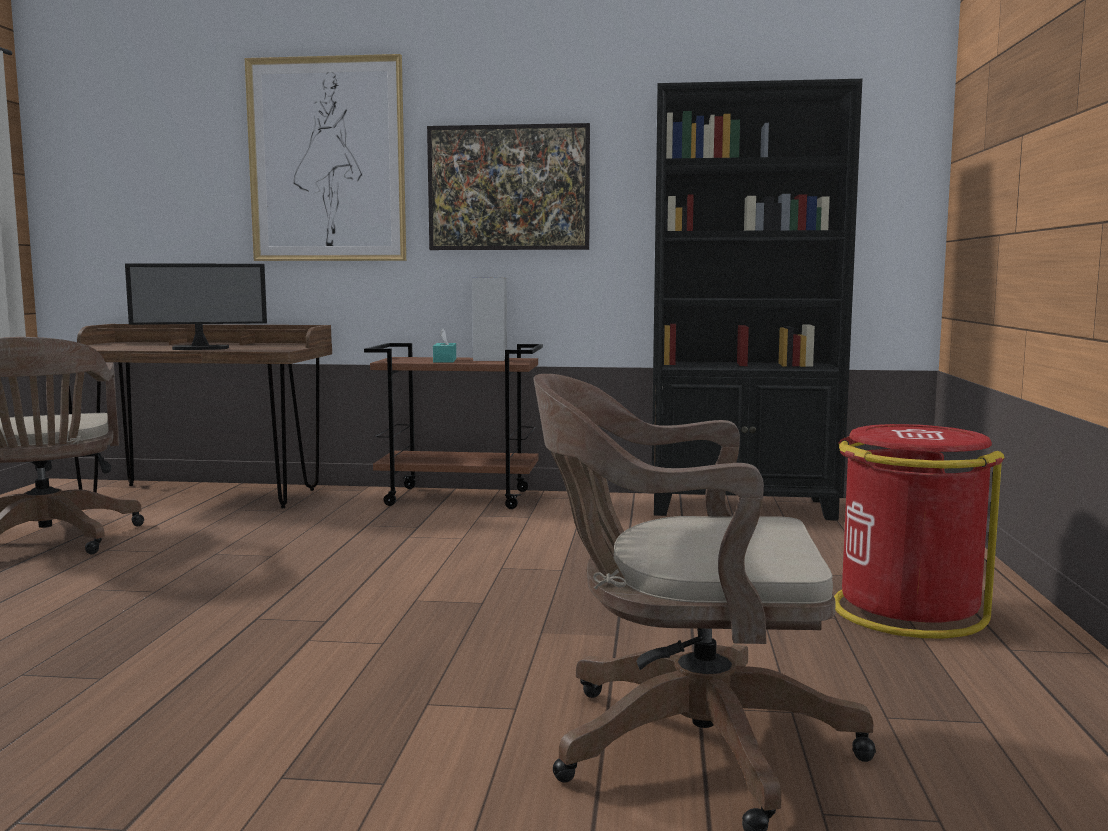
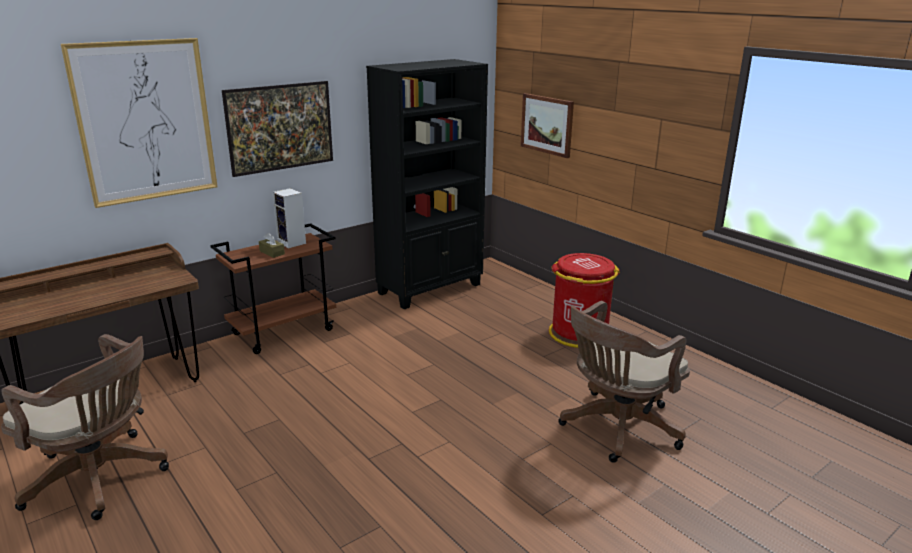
camera: 45 degrees left, 15 degrees up
(200, 348) = (114, 294): monitor -> none
(444, 360) = (272, 252): turquoise tissue box -> brown tissue box
(995, 196) = (547, 124): none -> picture

